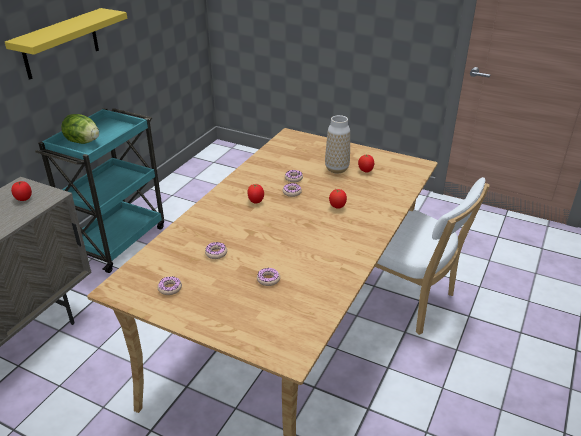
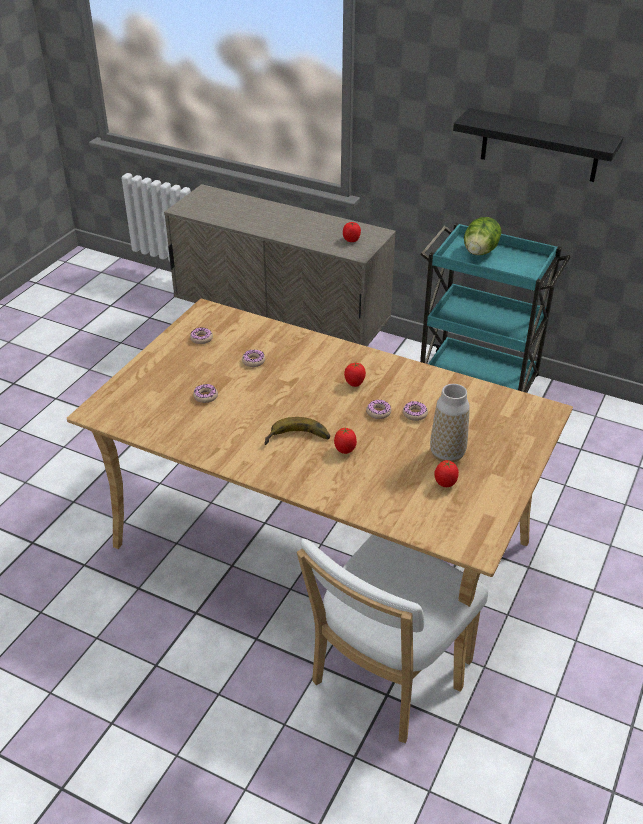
camera: 90 degrees right, 5 degrees up
(61, 44) = (540, 146): yellow shelf -> black shelf
(327, 227) = (297, 440): none -> banana

